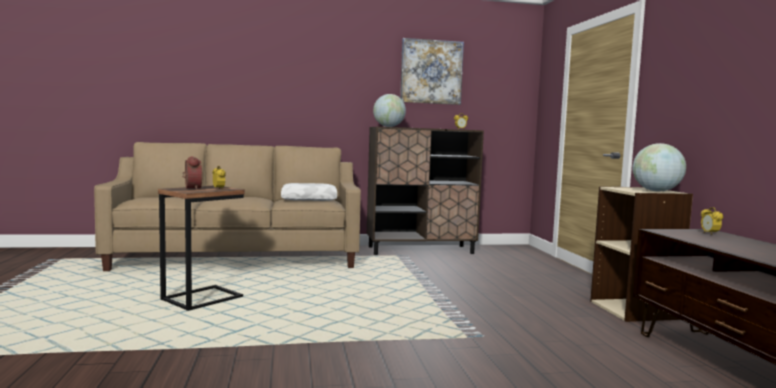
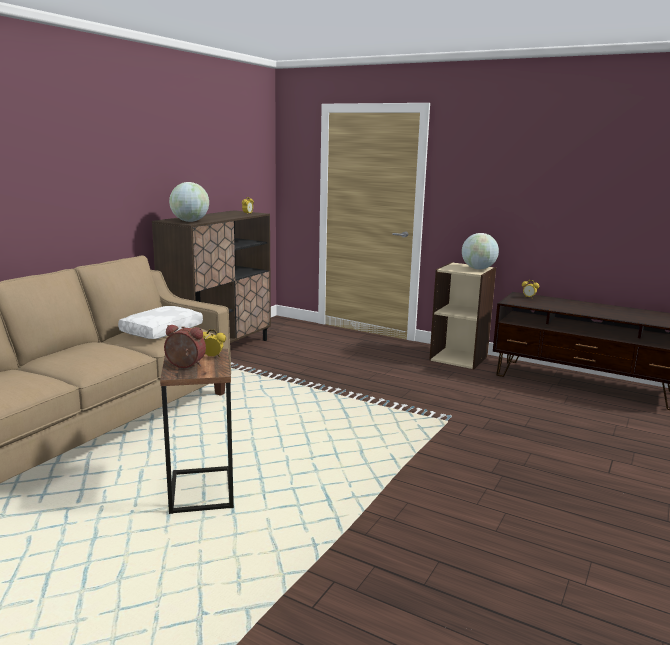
camera: 50 degrees left, 10 degrees up
(431, 72) = (198, 146): picture -> none

